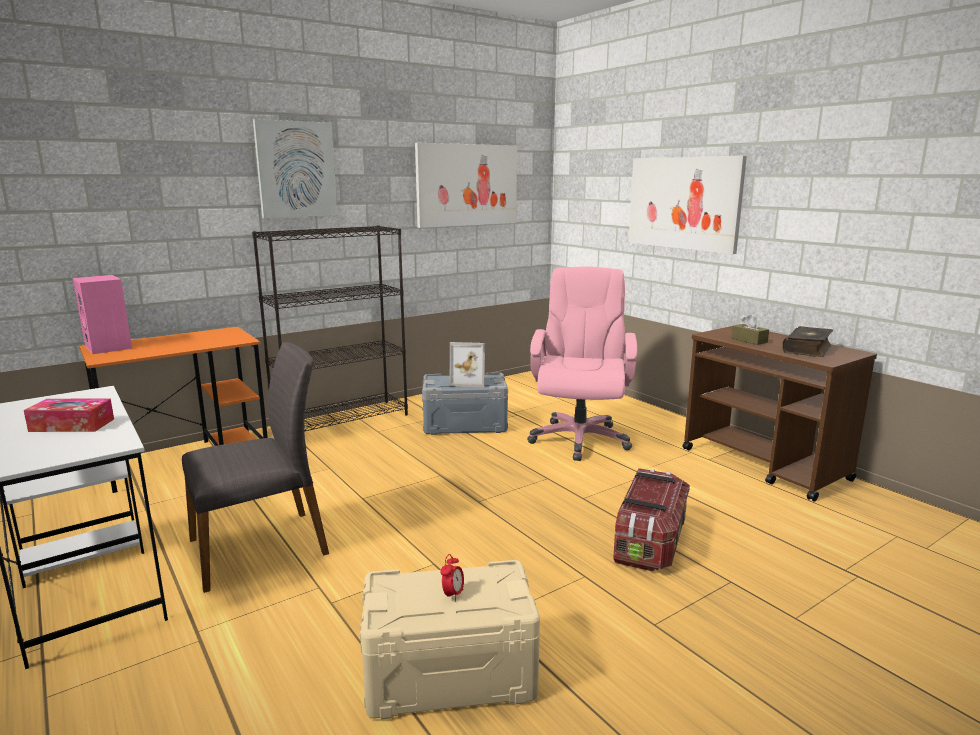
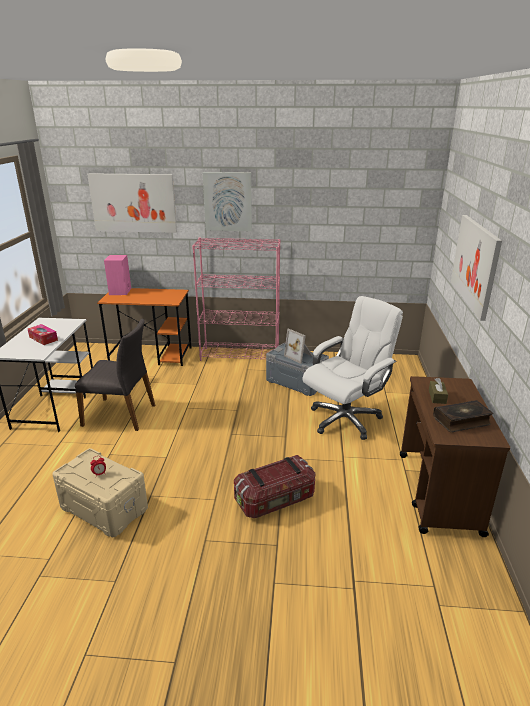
camera: 40 degrees right, 10 degrees up
(342, 420) = (240, 355): black bookcase -> pink bookcase
(467, 185) = (354, 214): picture -> picture (133, 203)
(579, 439) = (345, 419): pink office chair -> white office chair

